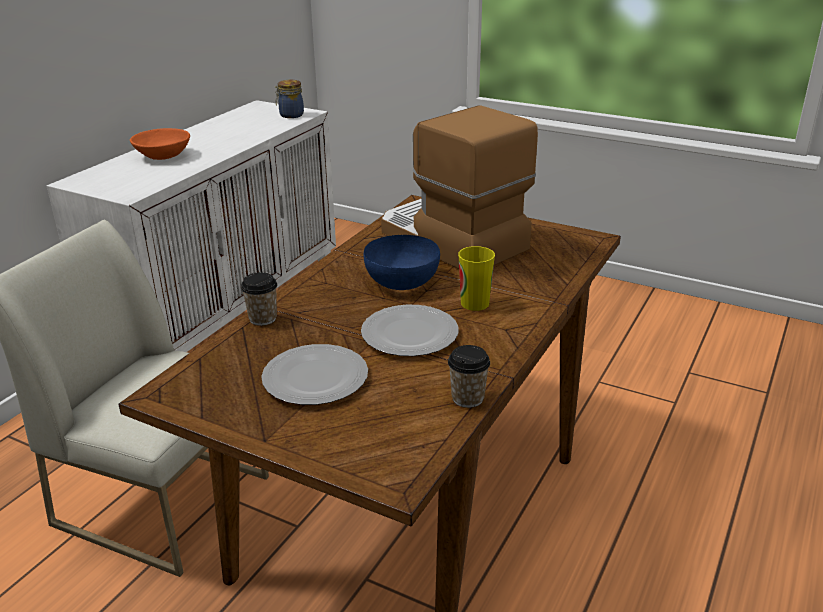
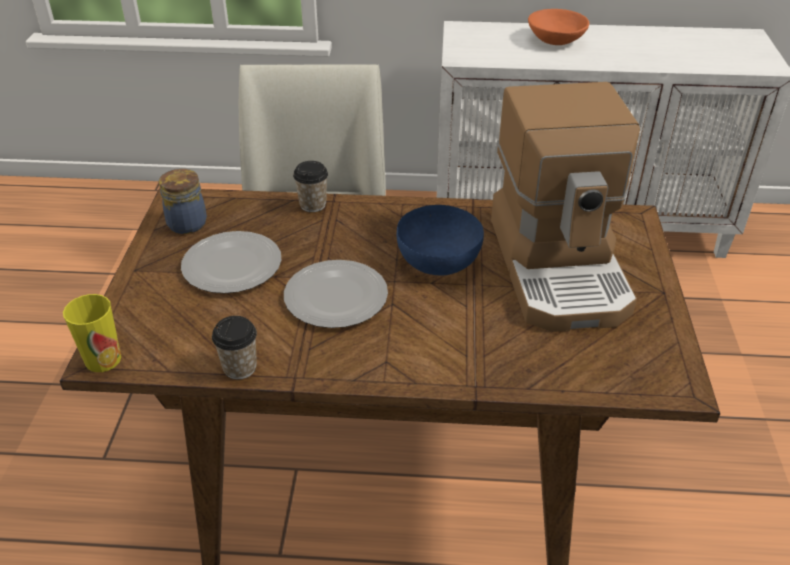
camera: 65 degrees right, 10 degrees up
(290, 115) = (748, 61): jar -> jar (186, 223)
(450, 240) = (560, 266): coffee machine -> coffee machine turned 150 degrees clockwise
(475, 303) = (427, 324): cup -> cup (103, 359)

